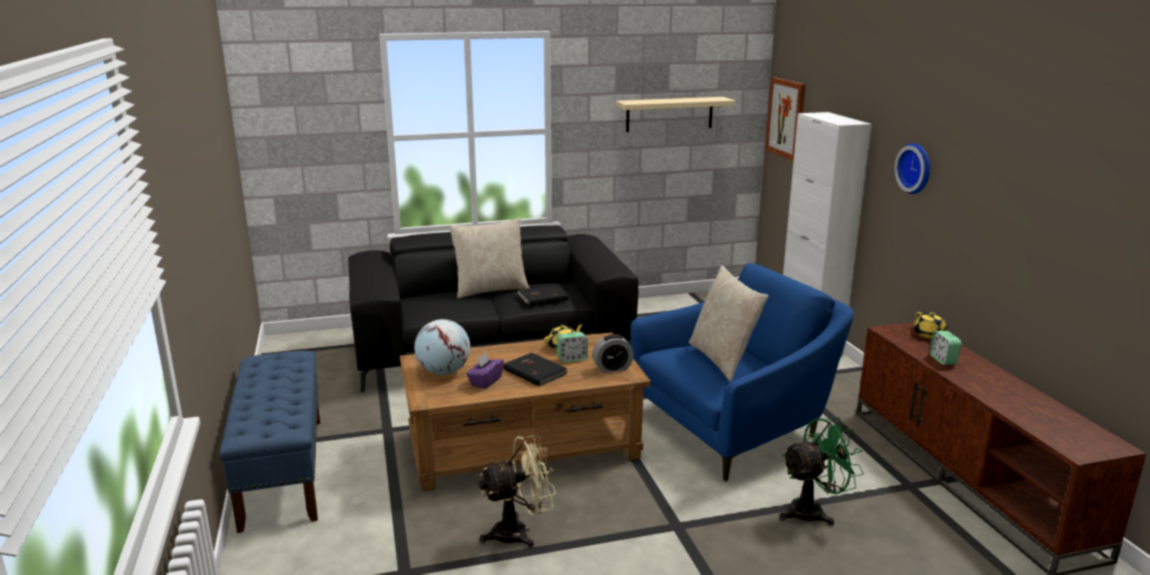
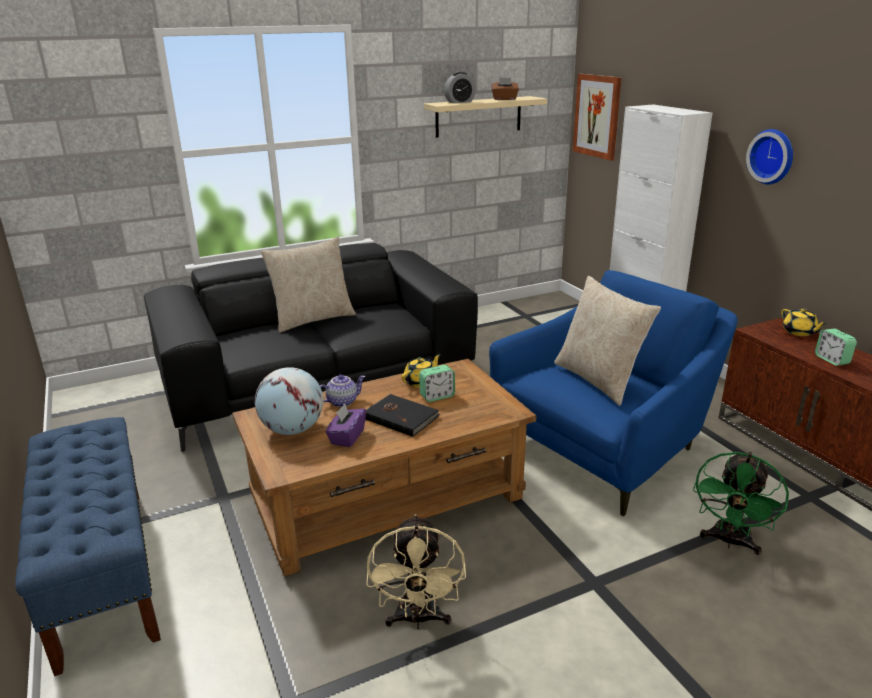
camera: 10 degrees left, 5 degrees up
(491, 355) = (342, 401): none -> teapot
(519, 532) = (418, 619): beige fan -> beige fan turned 120 degrees clockwise
(542, 297) = (374, 323): black book -> none
(612, 368) = (487, 403): alarm clock -> alarm clock (459, 102)
(694, 99) = (504, 99): none -> brown tissue box
(813, 511) = (730, 542): green fan -> green fan turned 150 degrees clockwise

